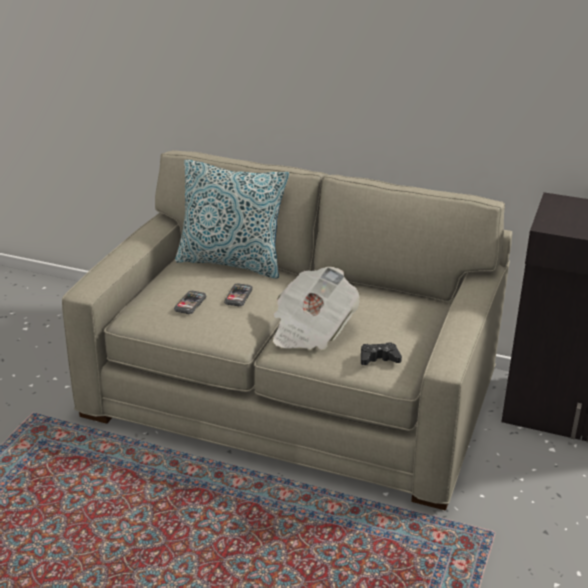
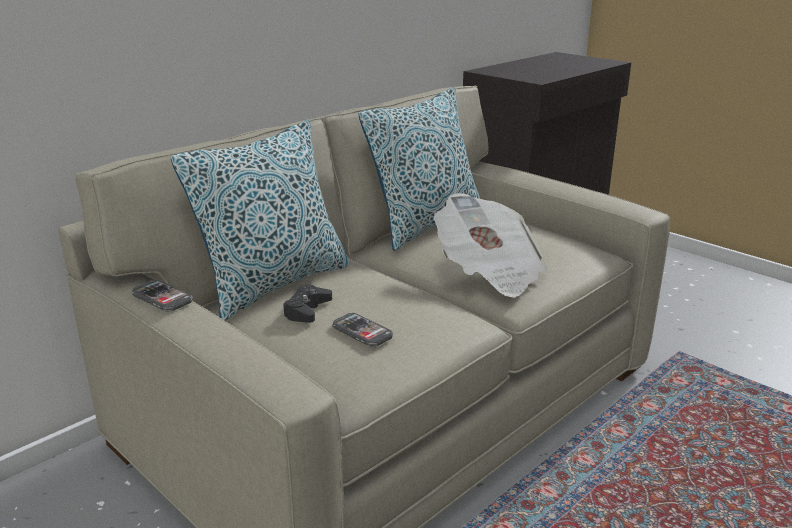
camera: 65 degrees left, 5 degrees down
(238, 296) = (373, 295): phone -> phone (162, 298)
(373, 290) = (425, 225): none -> pillow
(378, 359) = (573, 252): black game controller -> black game controller (307, 310)

